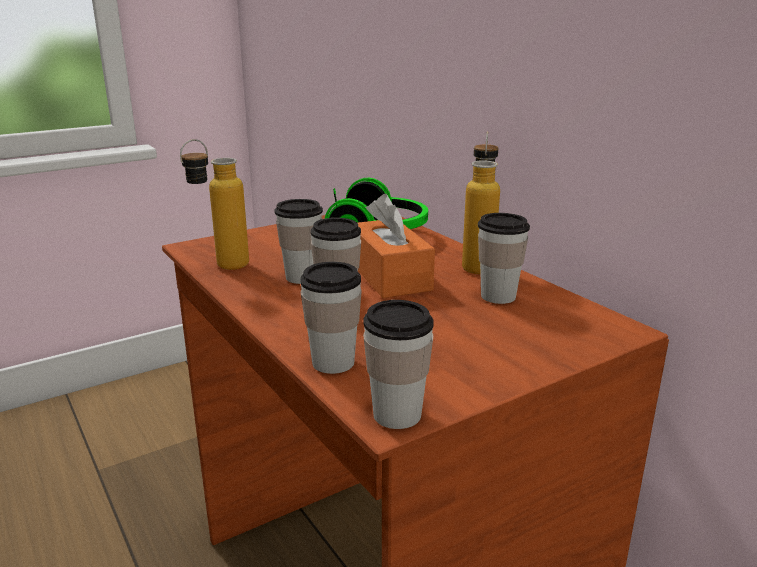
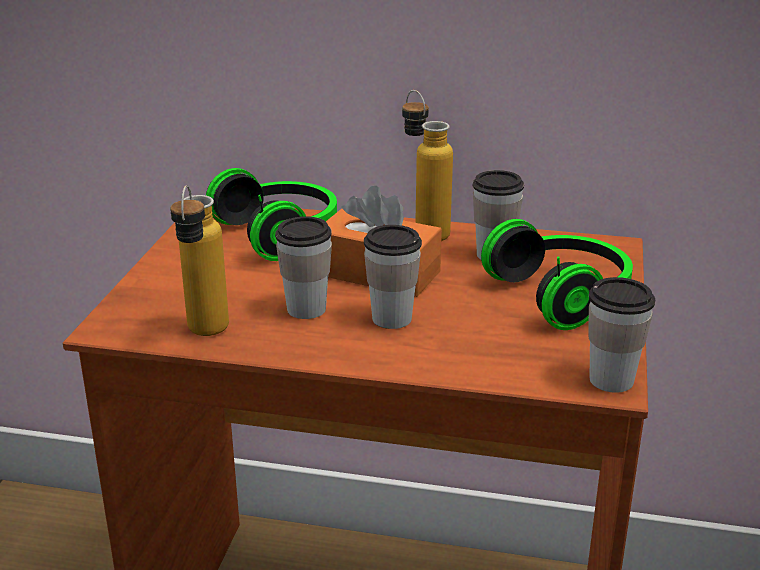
camera: 45 degrees left, 5 degrees up
(333, 363) = (497, 368): cup -> none
(494, 343) = (564, 296): none -> headphones

